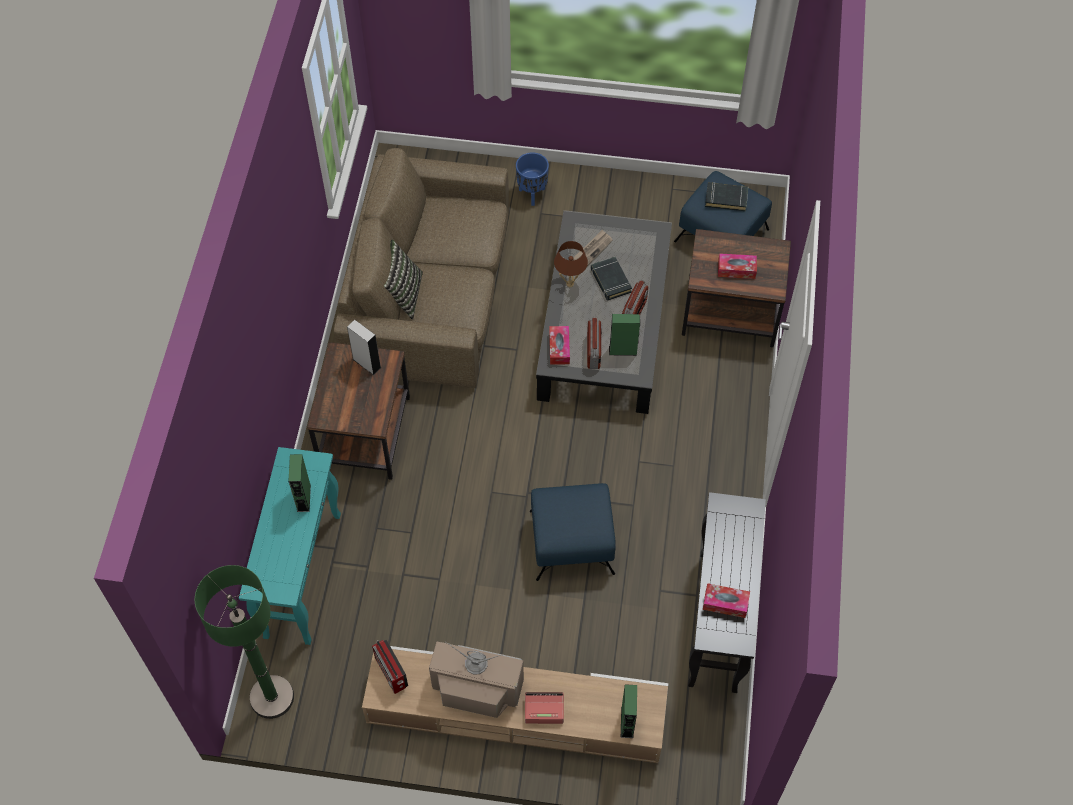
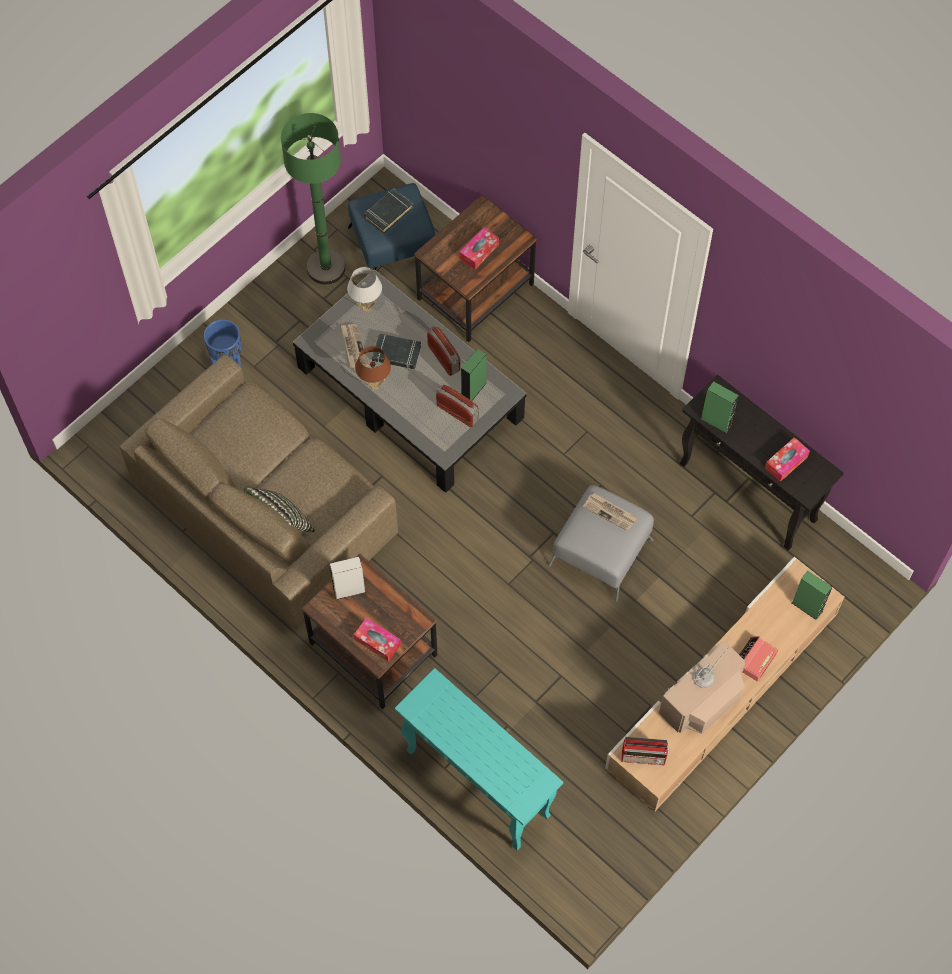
camera: 55 degrees left, 5 degrees up
(272, 697) = (577, 875): green floor lamp -> green floor lamp (326, 268)
(303, 498) = (462, 716): green speaker -> green speaker (716, 422)
(559, 348) = (433, 436): tissue box -> tissue box (377, 642)
(571, 541) = (600, 553): blue ottoman -> grey ottoman
(589, 510) = (610, 512): none -> newspaper
(633, 238) = (366, 308): none -> white table lamp

